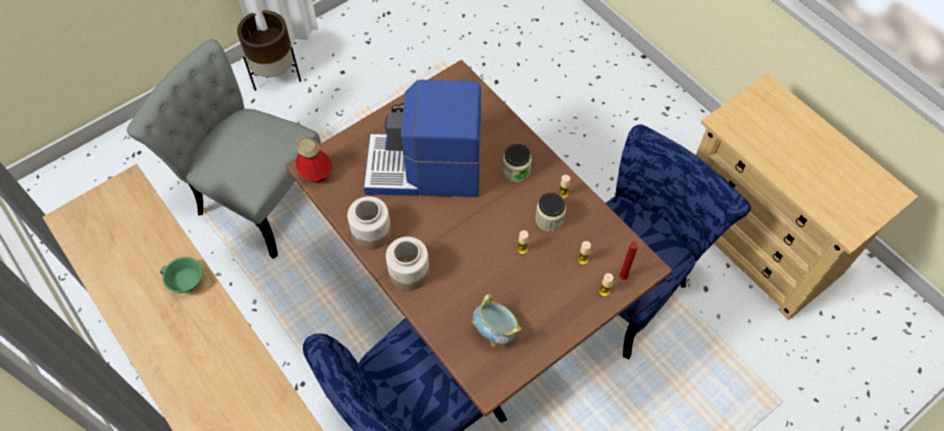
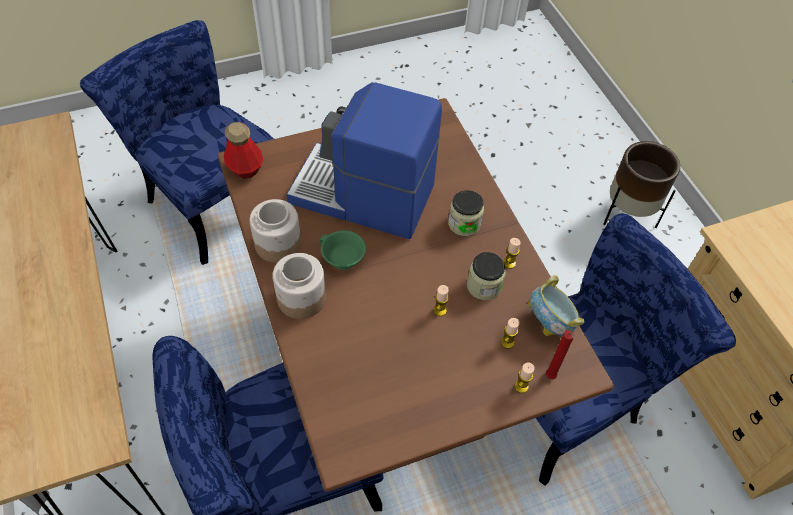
camera: 15 degrees right, 5 degrees down
(185, 282) = (57, 239): green cup -> green cup (341, 259)
(253, 194) = (209, 198): grey chair -> blue chair
(276, 75) = (276, 95): brown planter -> brown planter (628, 214)
(495, 331) = (374, 394): bowl -> bowl (550, 323)

